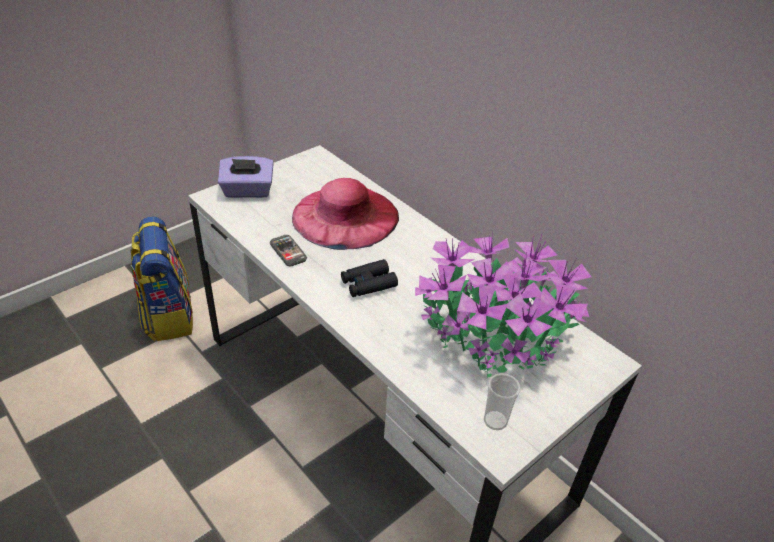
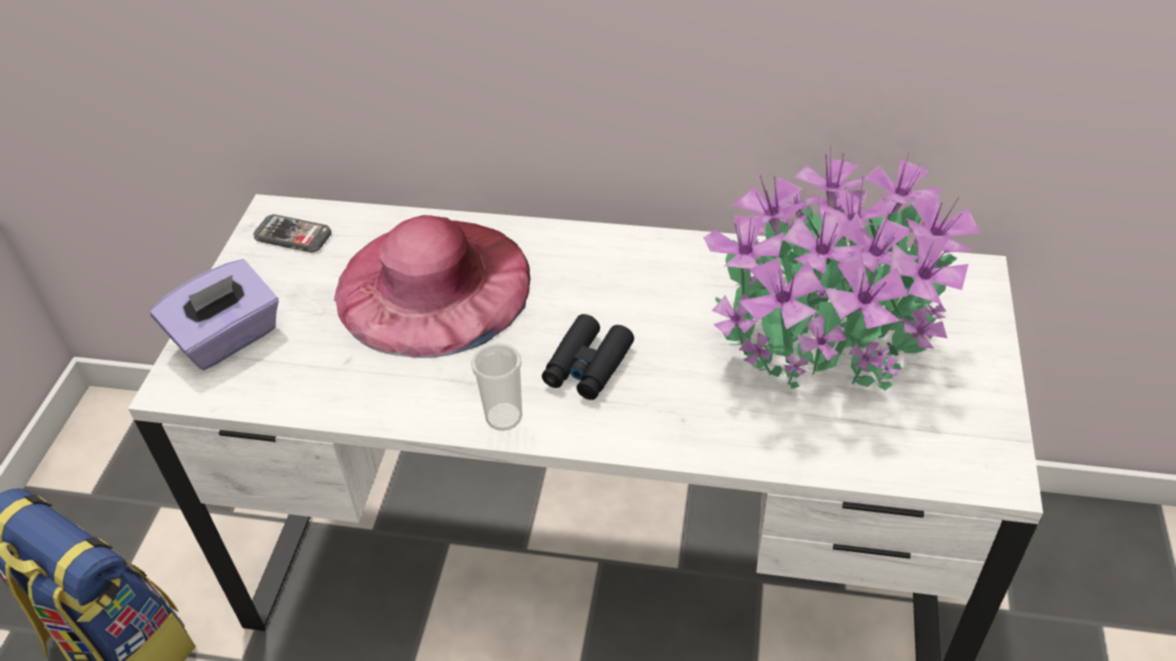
camera: 35 degrees left, 5 degrees up
(288, 251) = (415, 394): phone -> phone (293, 236)
(495, 420) = (947, 440): cup -> cup (504, 417)

